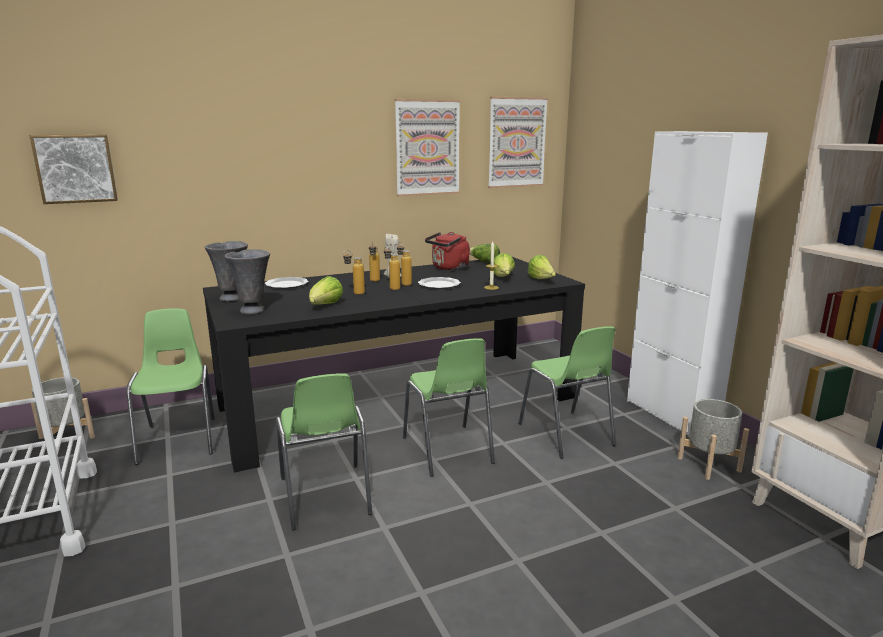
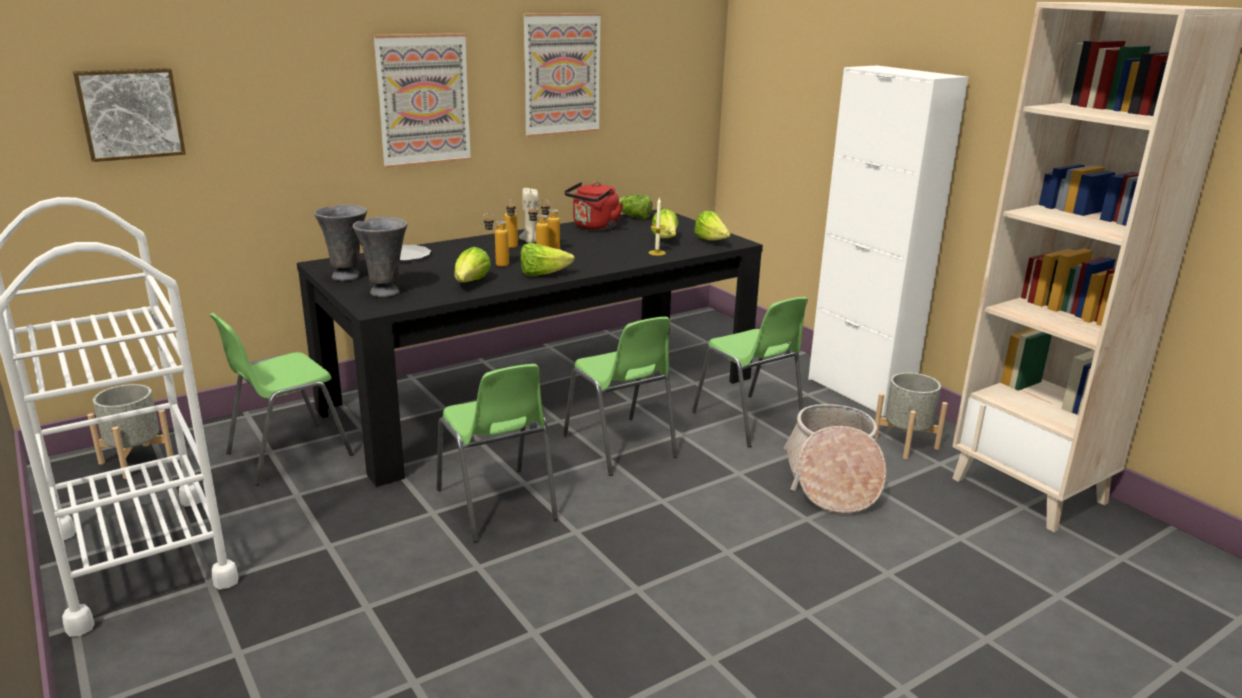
camera: 10 degrees left, 5 degrees up
(179, 439) = (288, 454): green chair -> green chair turned 105 degrees counterclockwise
(387, 301) = (542, 275): none -> lettuce
(439, 285) = (594, 251): plate -> none
(516, 142) = (667, 65): picture -> picture (423, 100)
(632, 495) = (831, 480): none -> basket

